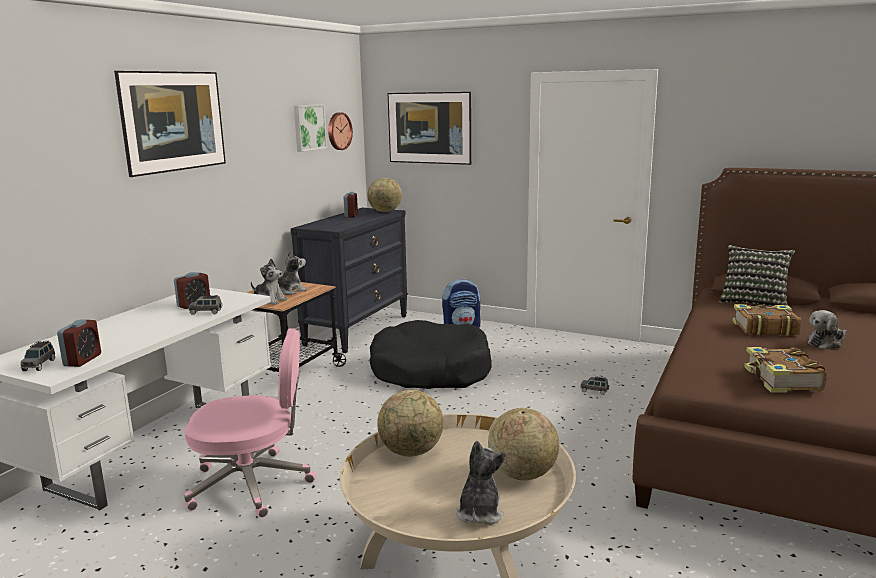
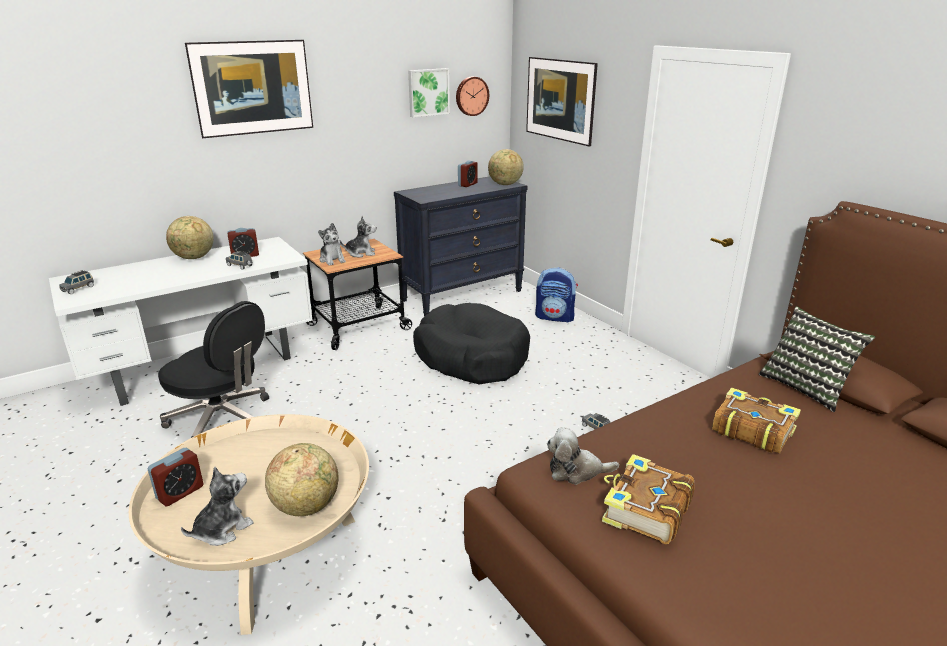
camera: 30 degrees right, 10 degrees up
(82, 360) = (104, 292): alarm clock -> alarm clock (180, 492)
(253, 484) = (223, 421): pink office chair -> black office chair
(411, 452) = (262, 446): globe -> globe (194, 258)
(826, 343) = (803, 478): plush toy -> plush toy (576, 471)

